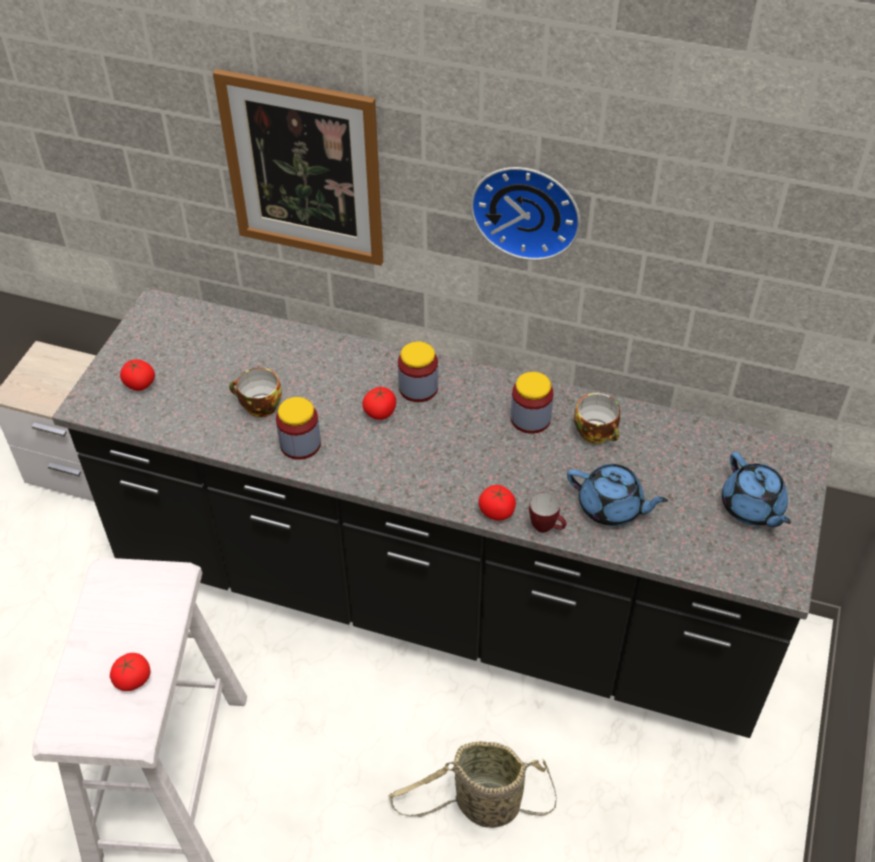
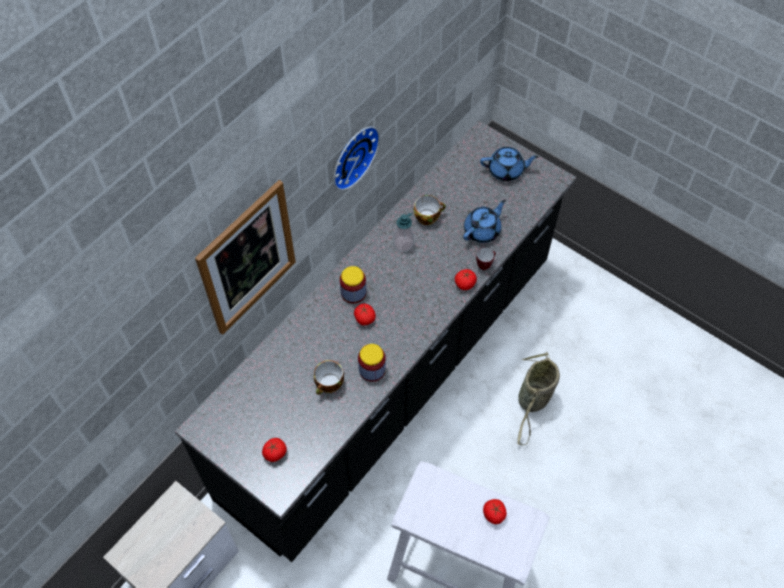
camera: 70 degrees left, 10 degrees up
(530, 419) = (403, 244): jar -> soap dispenser

